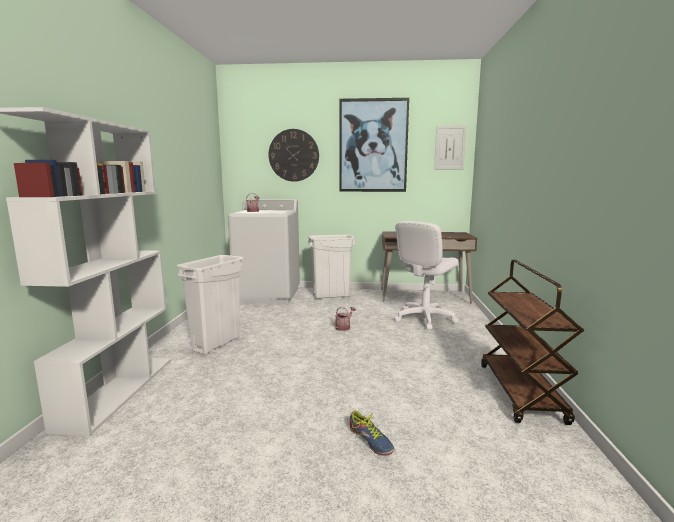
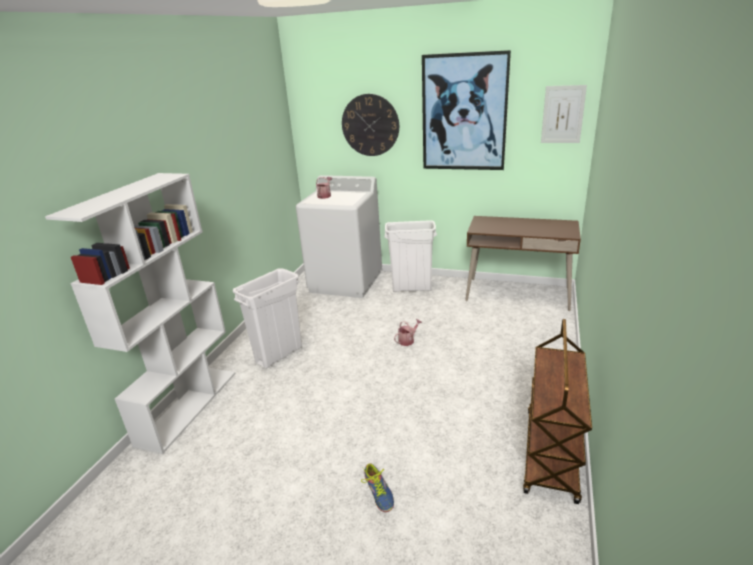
camera: 15 degrees right, 15 degrees up
(424, 318) = (500, 333): white office chair -> none

